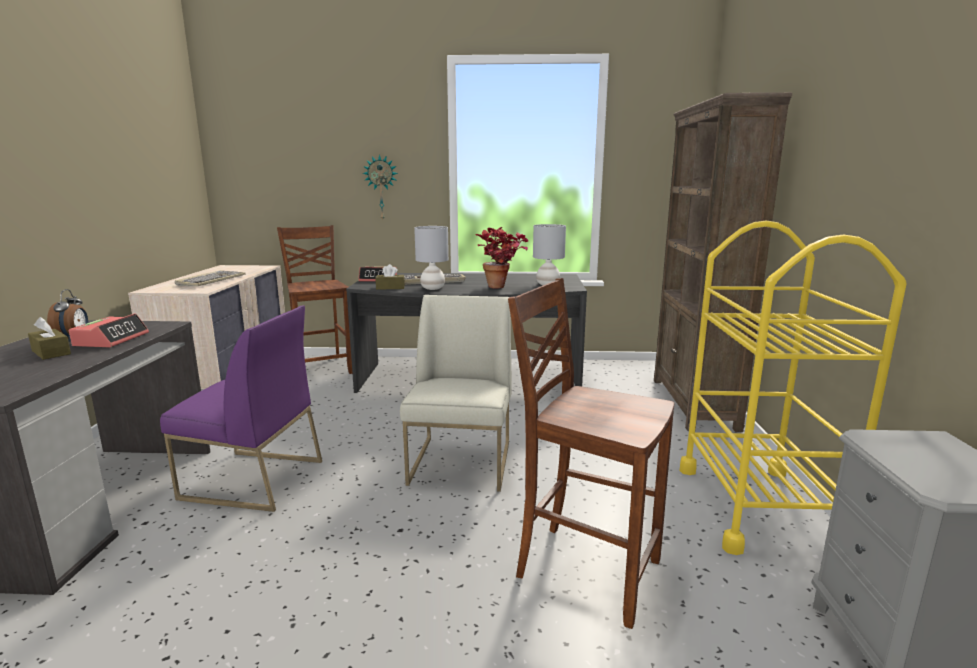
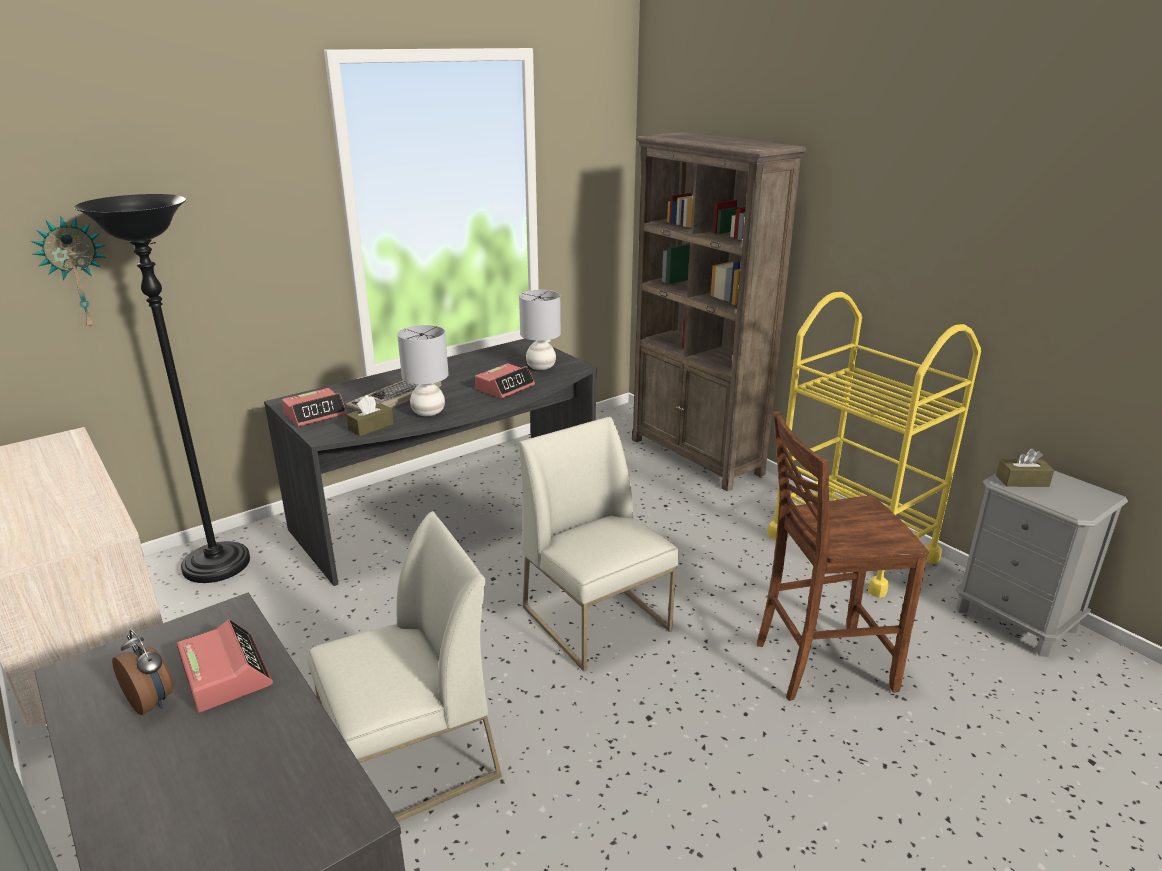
camera: 40 degrees left, 10 degrees up
(51, 352) = (198, 737): brown tissue box -> brown tissue box (1022, 481)
(211, 281) = (61, 502): keyboard -> none
(251, 480) = (410, 760): purple chair -> white chair
(322, 367) = (217, 566): brown chair -> black floor lamp
(381, 188) = (245, 264): wall clock -> wall clock (75, 274)
(502, 288) = (505, 387): potted plant -> alarm clock

